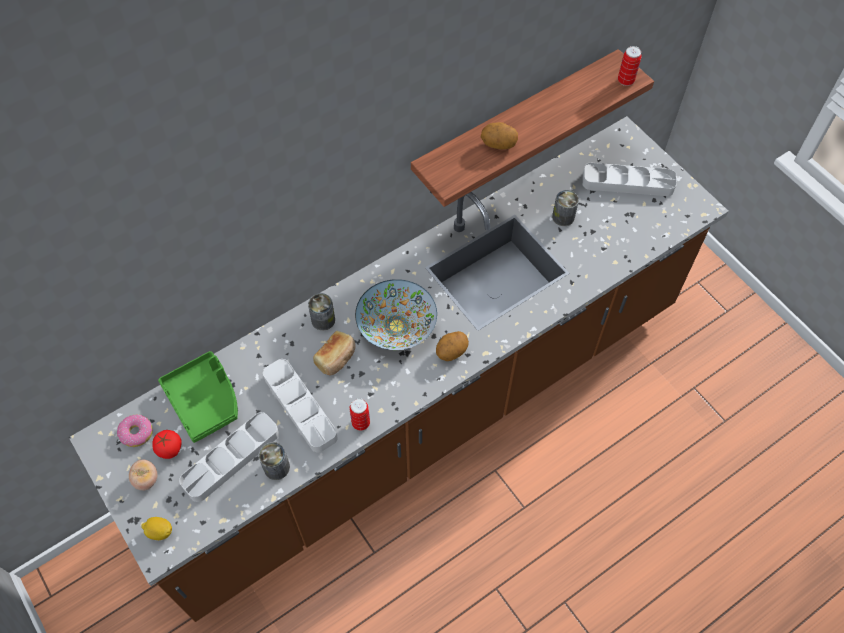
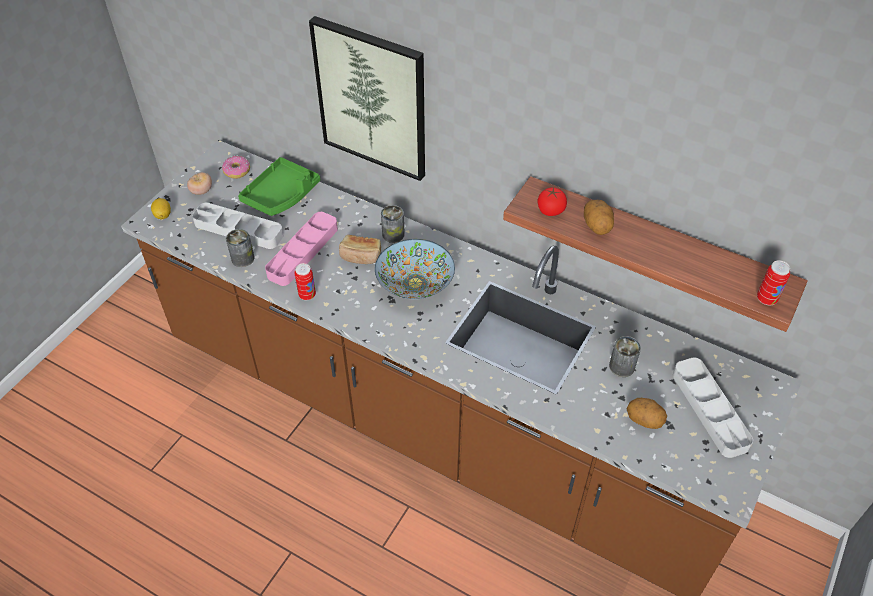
camera: 65 degrees right, 10 degrees down
(169, 449) = (232, 193): tomato -> tomato (550, 211)
(245, 235) = (372, 99): none -> picture
(300, 407) = (303, 252): grey tray -> pink tray
(451, 351) = (411, 331): potato -> potato (644, 420)

